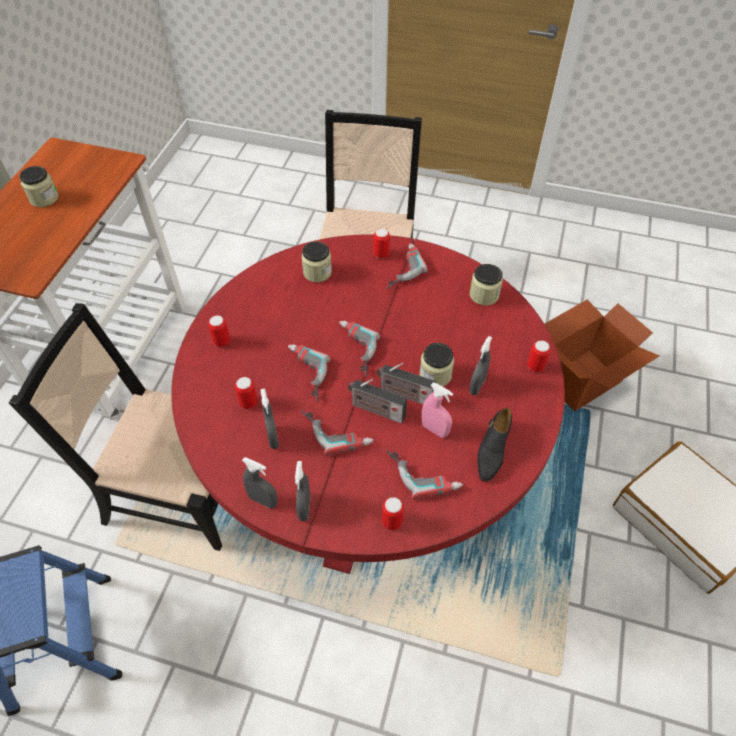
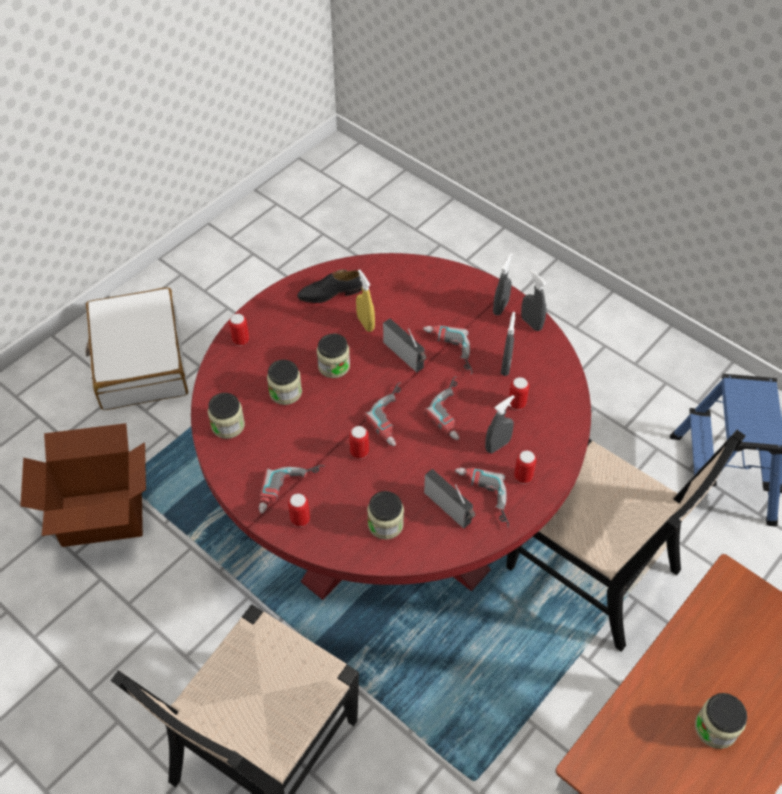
camera: 155 degrees left, 0 degrees up
(392, 522) = (439, 276): can -> can (359, 452)
(404, 394) = (373, 360): radio -> radio (450, 509)
(423, 471) = (394, 298): power drill -> power drill (481, 499)
(434, 429) = (365, 323): pink spray bottle -> yellow spray bottle
(459, 336) = (285, 392): none -> jar
(477, 386) = (304, 343): grey spray bottle -> grey spray bottle (497, 445)
(492, 450) = (330, 293): black shoe -> black shoe turned 150 degrees counterclockwise

